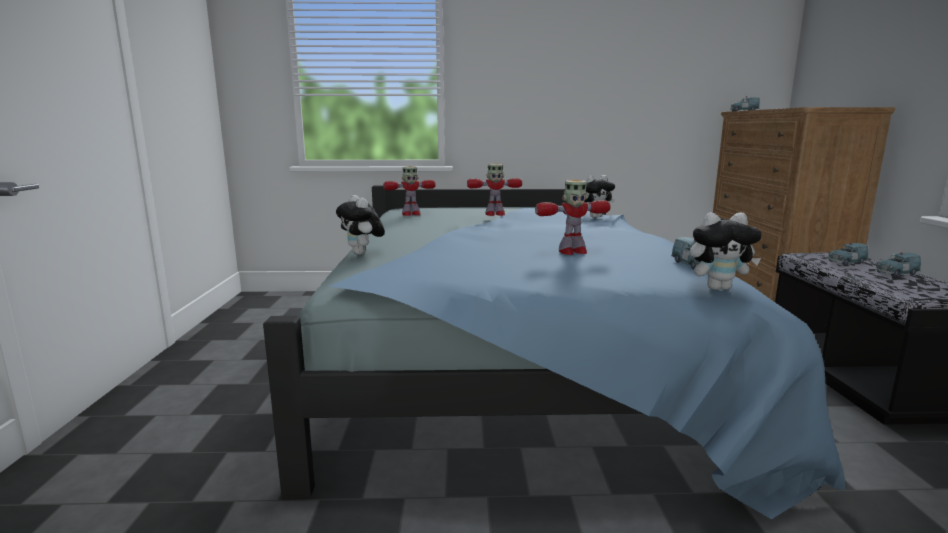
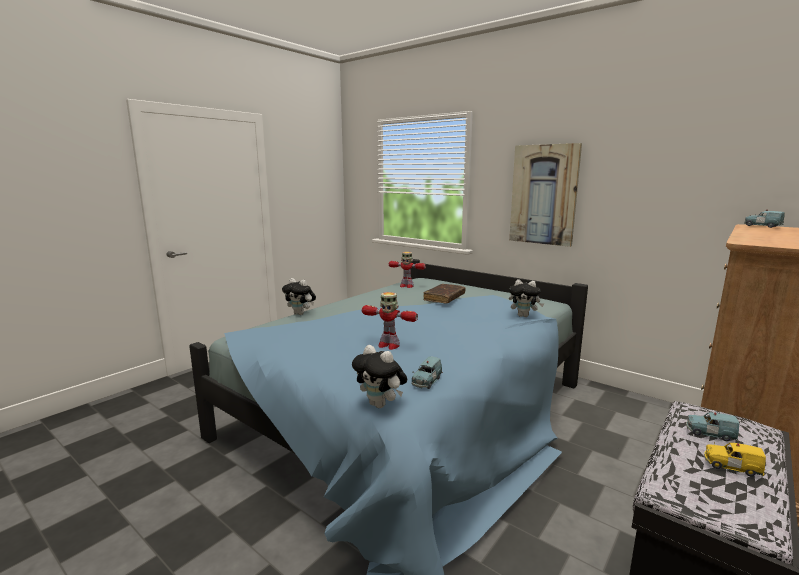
camera: 40 degrees right, 0 degrees up
(362, 254) = (301, 314): plush toy -> plush toy turned 75 degrees counterclockwise
(494, 214) = (444, 298): toy robot -> brown book
(541, 92) = (544, 195): none -> picture
(896, 273) = (731, 466): blue toy car -> yellow toy car

